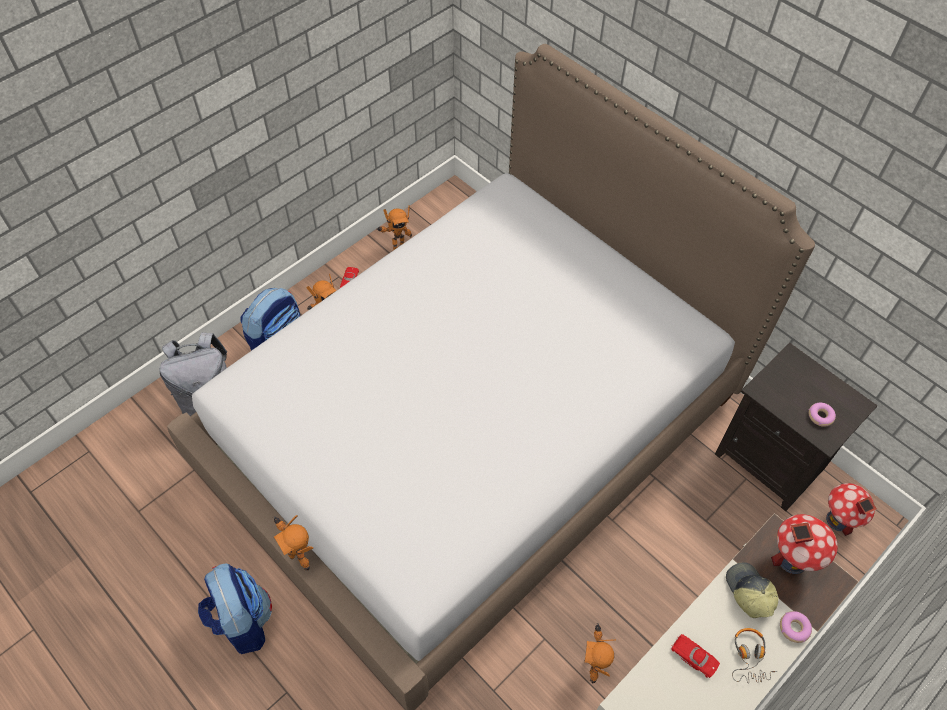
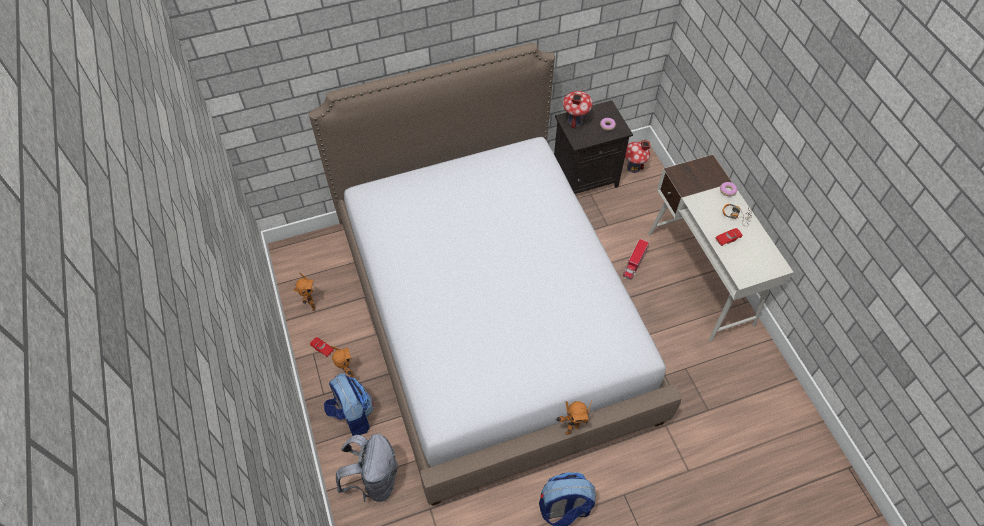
camera: 65 degrees left, 0 degrees up
(593, 664) = (668, 318): toy robot -> none
(663, 581) = (634, 262): none -> toy truck
(748, 592) = (702, 199): cap -> none
(792, 559) = (691, 173): toy house -> toy house (575, 120)

